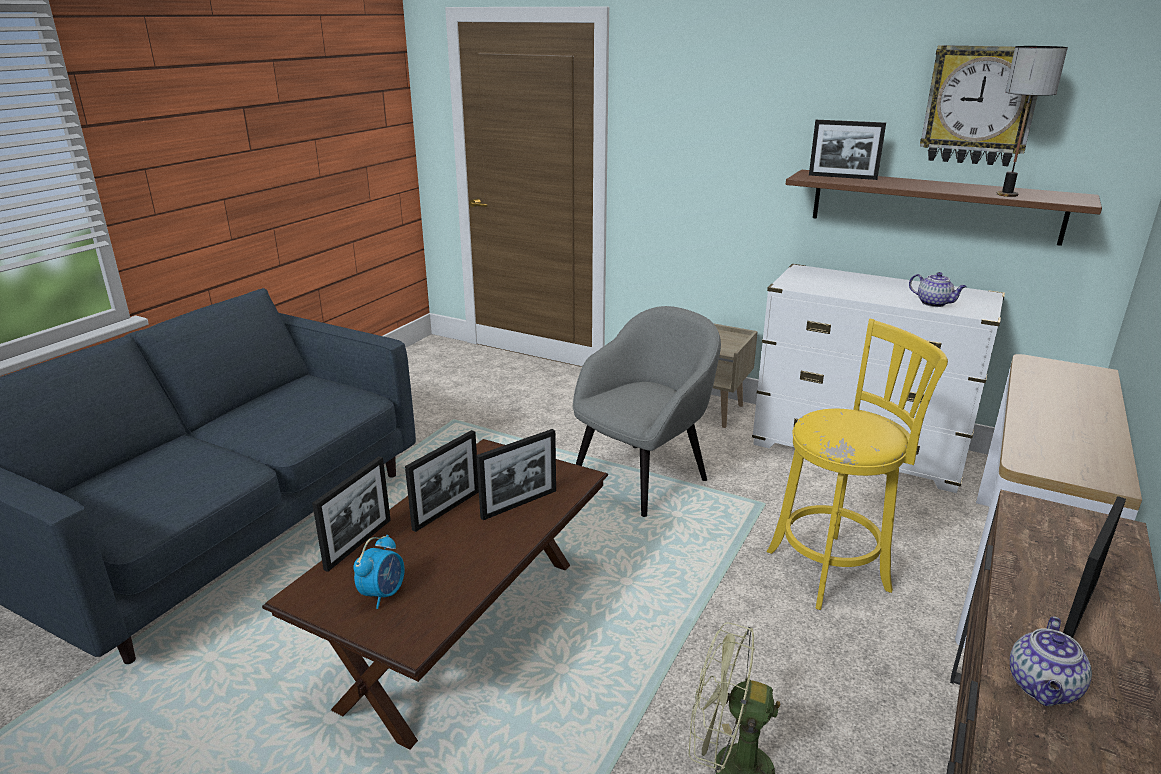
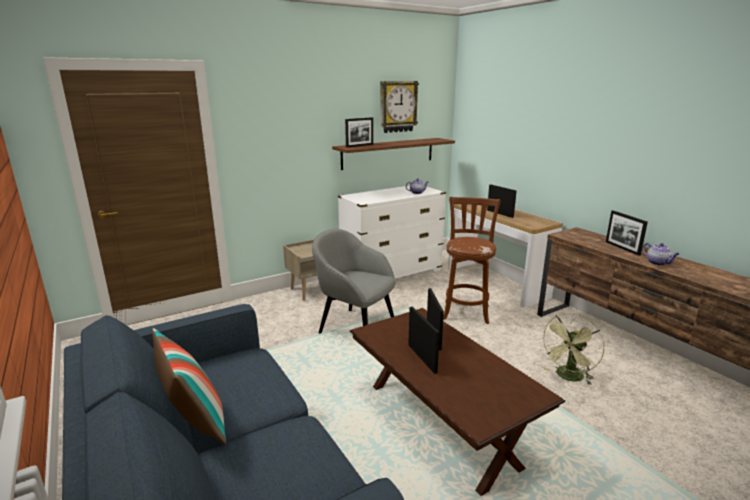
camera: 60 degrees left, 5 degrees down
(229, 417) = (195, 423): none -> pillow
(358, 544) = (436, 395): picture frame -> picture frame (500, 213)
(383, 594) = (493, 395): alarm clock -> none
(642, 477) = (355, 326): grey armchair -> grey armchair turned 45 degrees counterclockwise
(833, 569) = (466, 311): yellow stool -> brown stool
(1007, 194) = (423, 141): table lamp -> none

